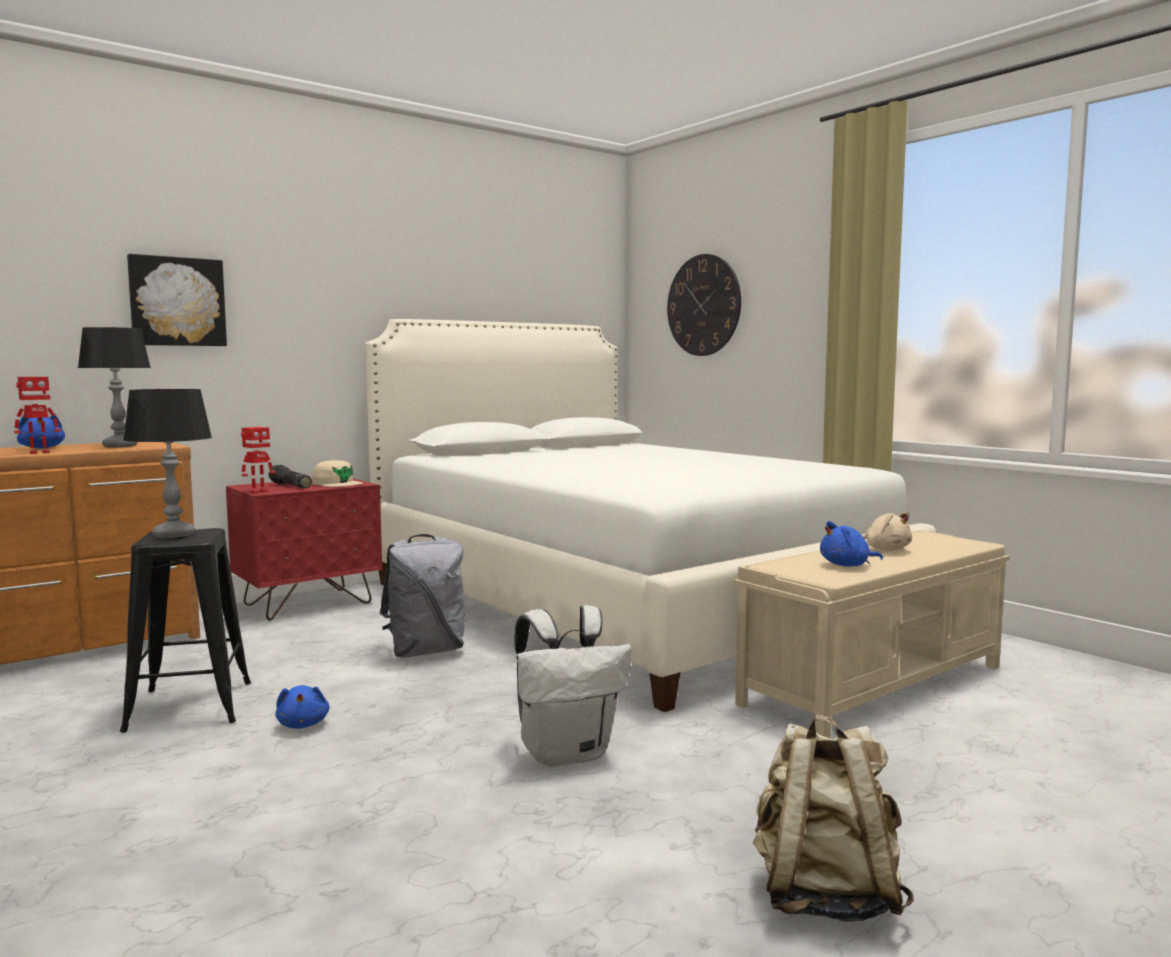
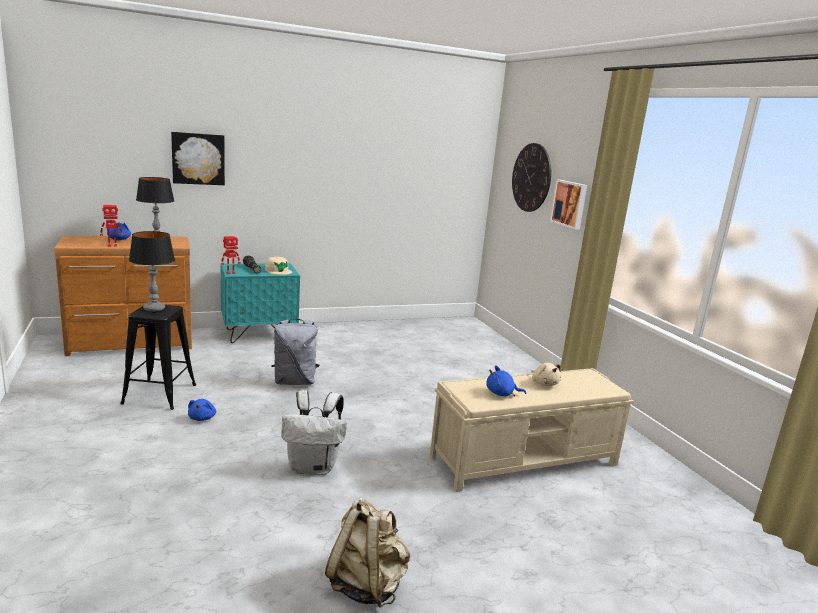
camera: 15 degrees right, 10 degrees up
(308, 604) = (259, 335): red nightstand -> turquoise nightstand
(626, 603) = (432, 367): white bed -> none
(783, 325) = (570, 204): none -> picture

